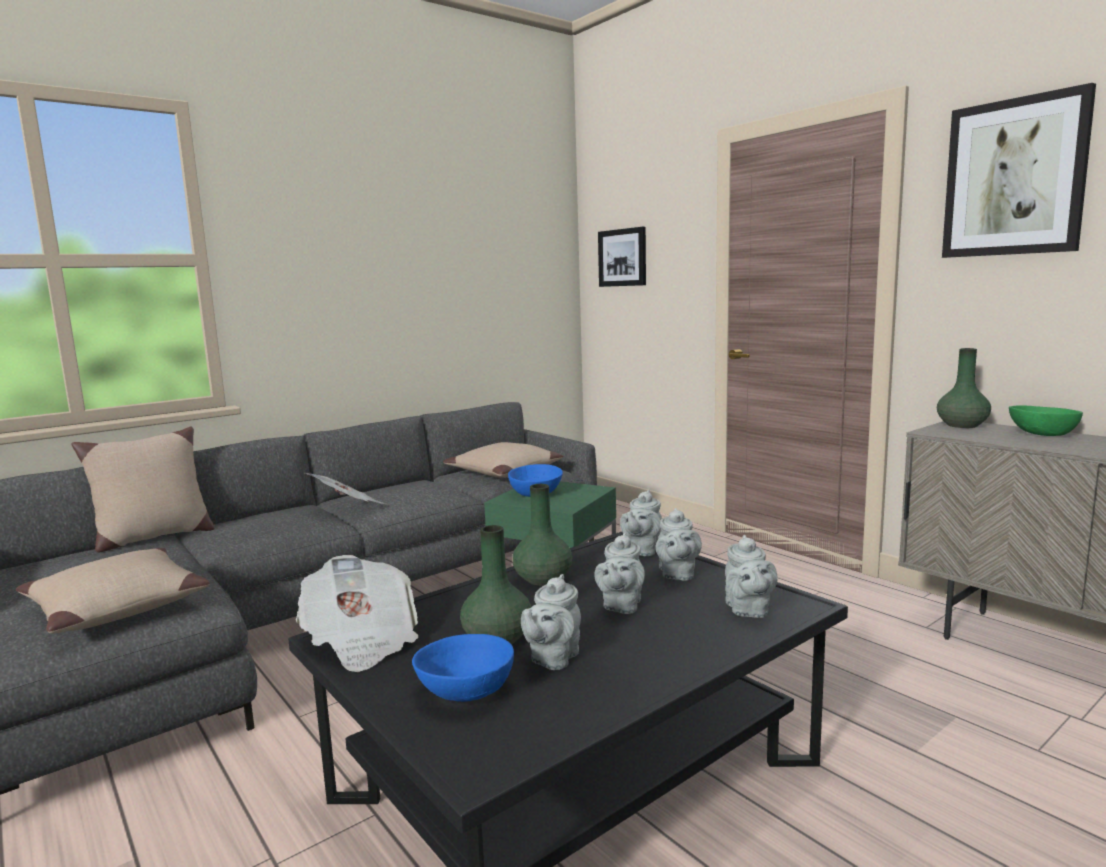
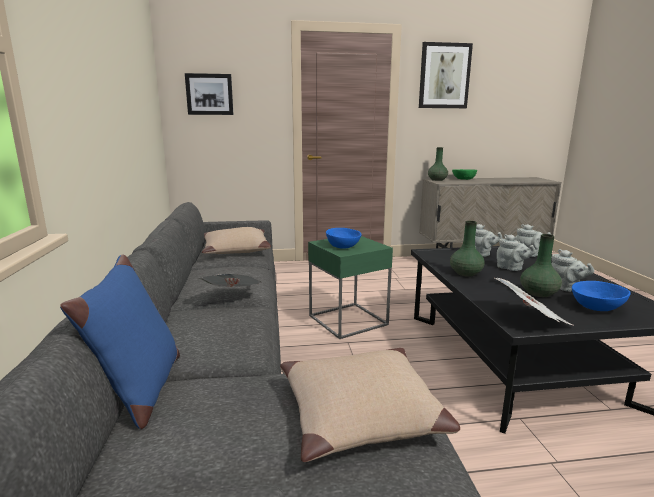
camera: 60 degrees left, 5 degrees up
(153, 537) = (141, 391): beige pillow -> blue pillow
(642, 550) = (445, 252): grey teapot -> none

